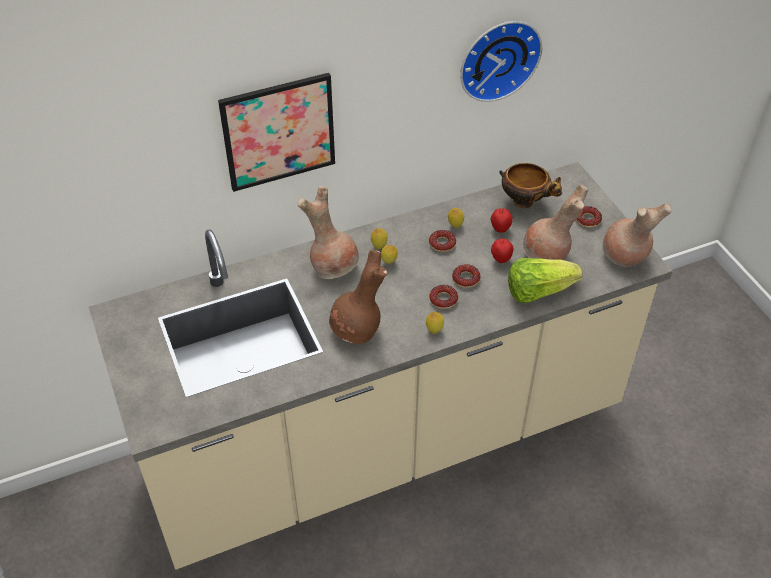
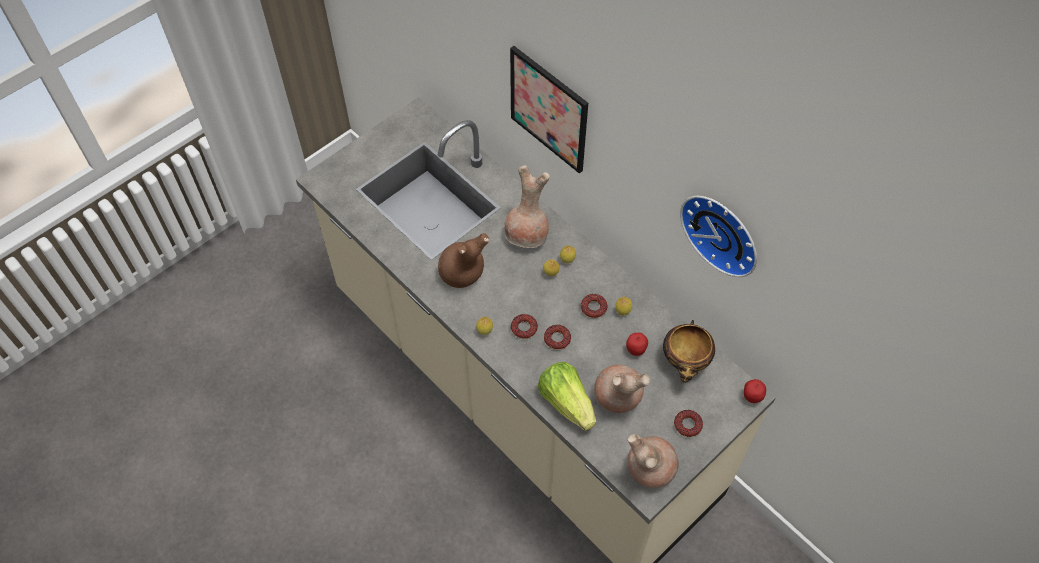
camera: 70 degrees right, 10 degrees up
(500, 260) = (594, 361): apple -> apple (752, 397)

